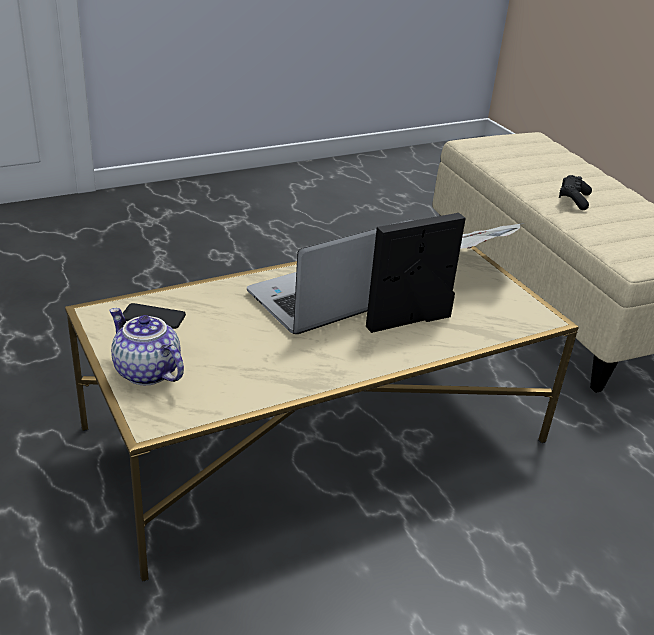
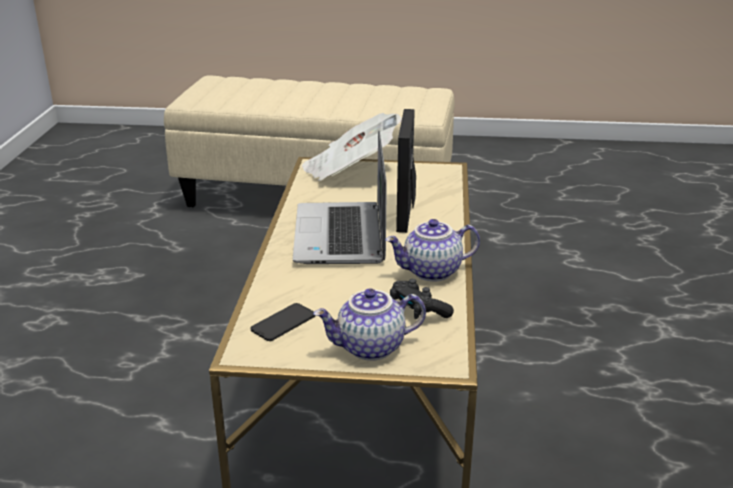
camera: 55 degrees left, 5 degrees down
(307, 369) = (432, 272): none -> teapot
(573, 200) = (325, 101): black game controller -> black game controller (418, 310)

